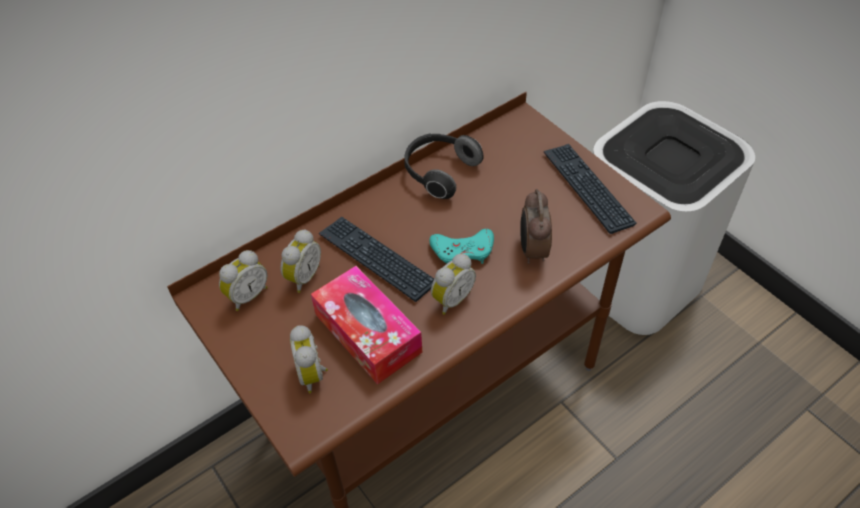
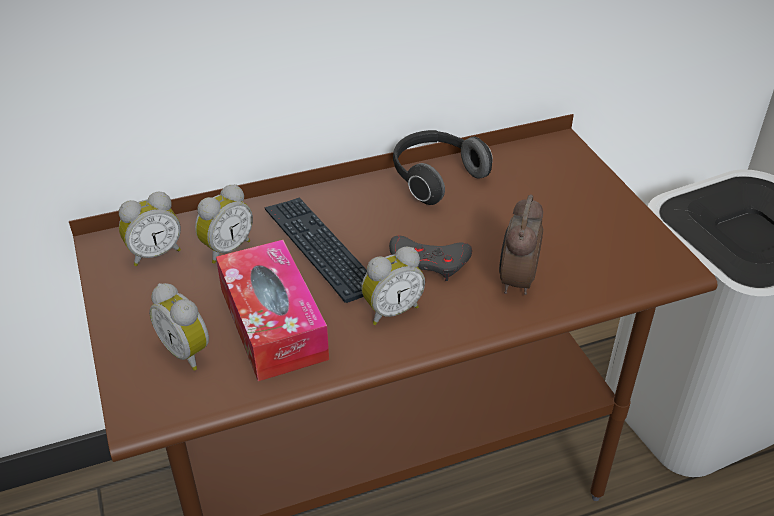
camera: 15 degrees right, 10 degrees down
(314, 373) = (188, 351): alarm clock -> alarm clock turned 45 degrees counterclockwise
(463, 251) = (428, 263): turquoise game controller -> grey game controller
(587, 188) = (614, 230): keyboard -> none

